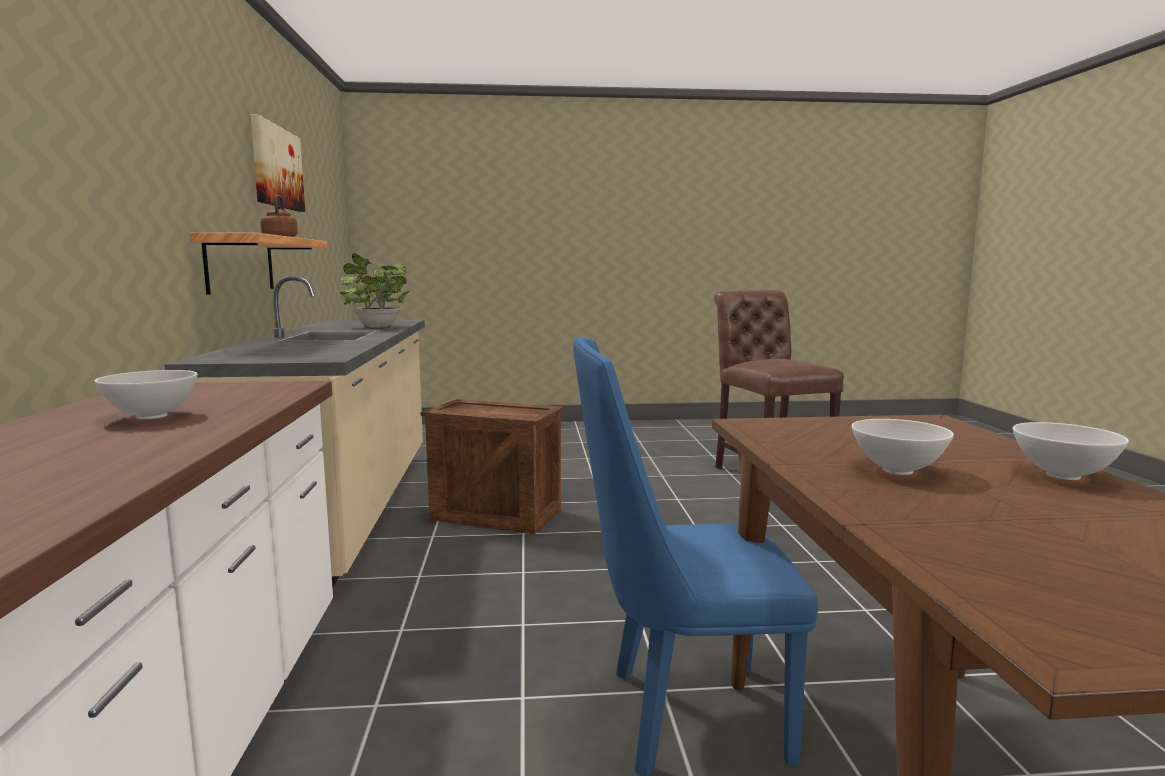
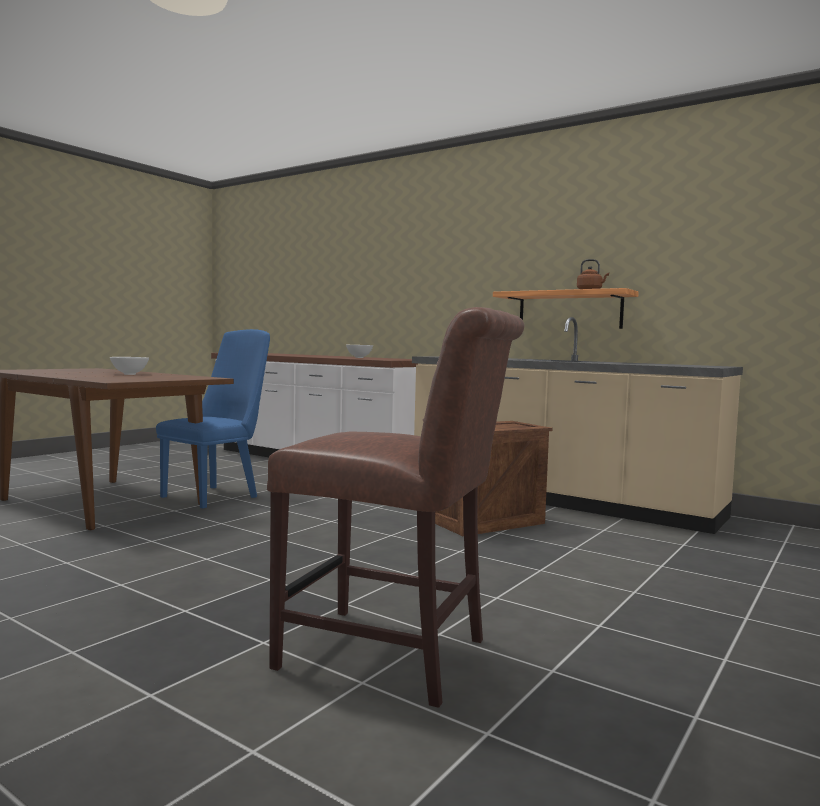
camera: 130 degrees right, 5 degrees down
(276, 167) = (660, 229): picture -> none
(375, 326) = (634, 363): potted plant -> none
(1062, 475) = (63, 375): white bowl -> none

